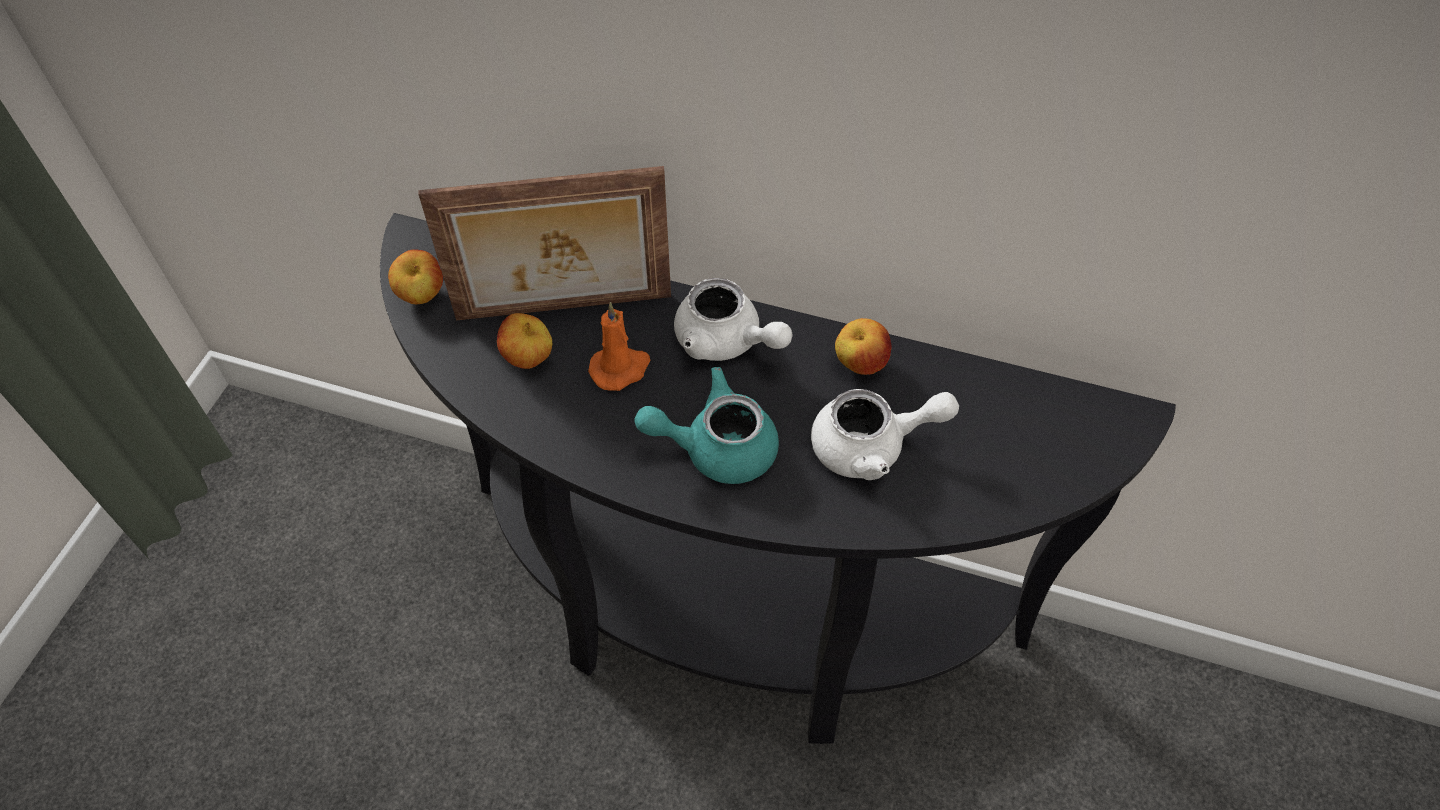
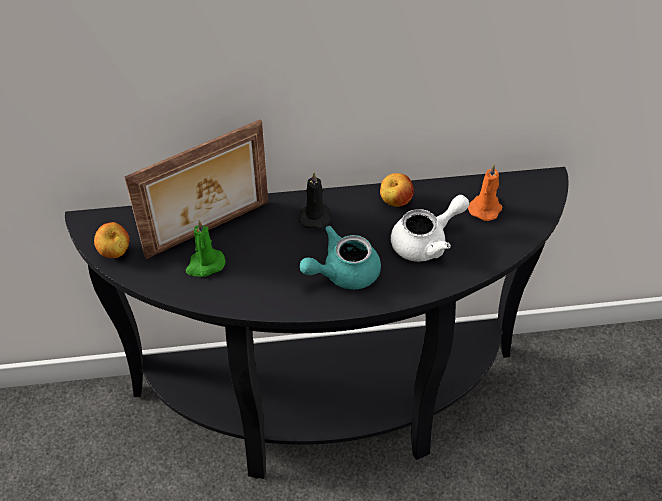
camera: 25 degrees left, 5 degrees down
(528, 359) = (205, 265): apple -> green candle
(621, 368) = (263, 251): orange candle -> orange candle (485, 208)
(726, 342) = (315, 215): white teapot -> black candle

